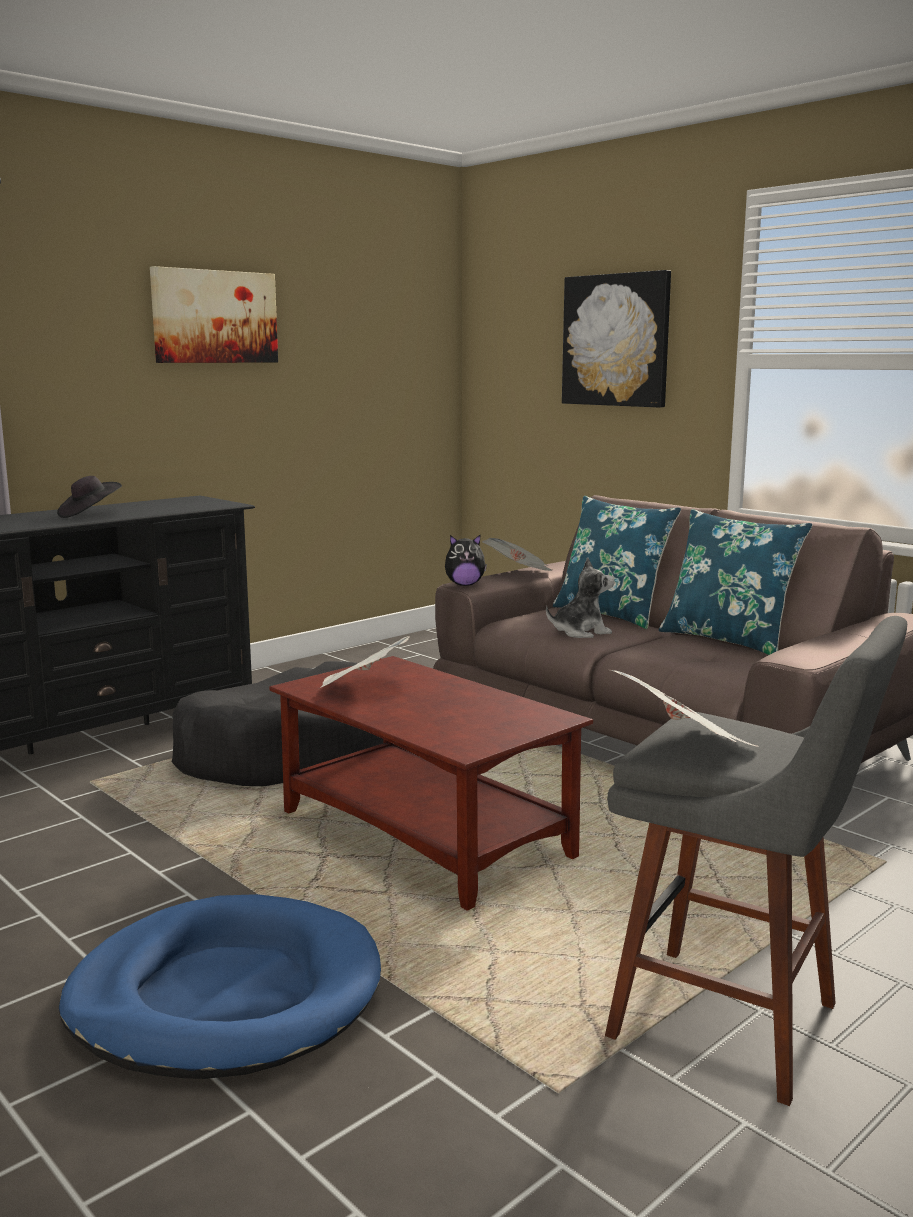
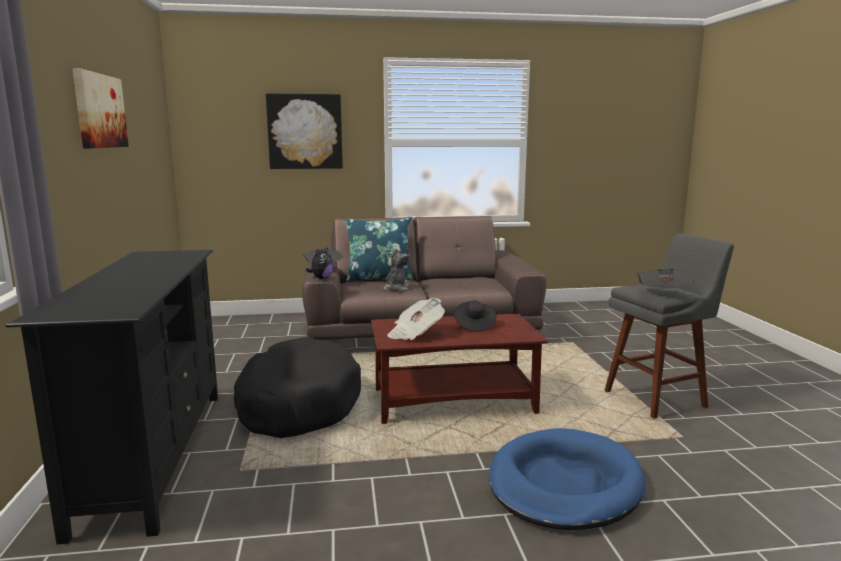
camera: 55 degrees left, 0 degrees up
(90, 514) = (145, 274): black hat -> black hat (474, 325)
(728, 640) = (449, 276): blue pillow -> none

